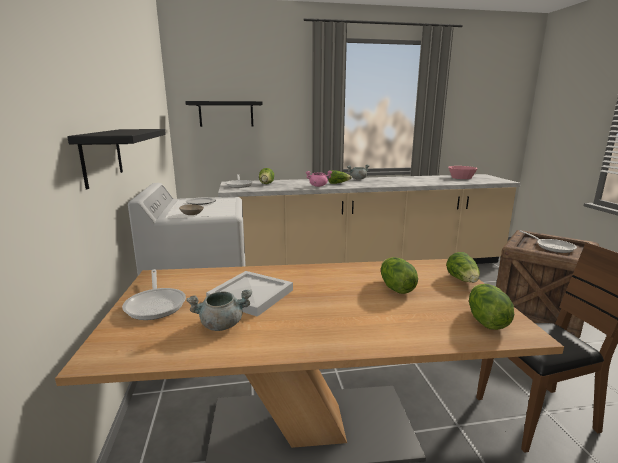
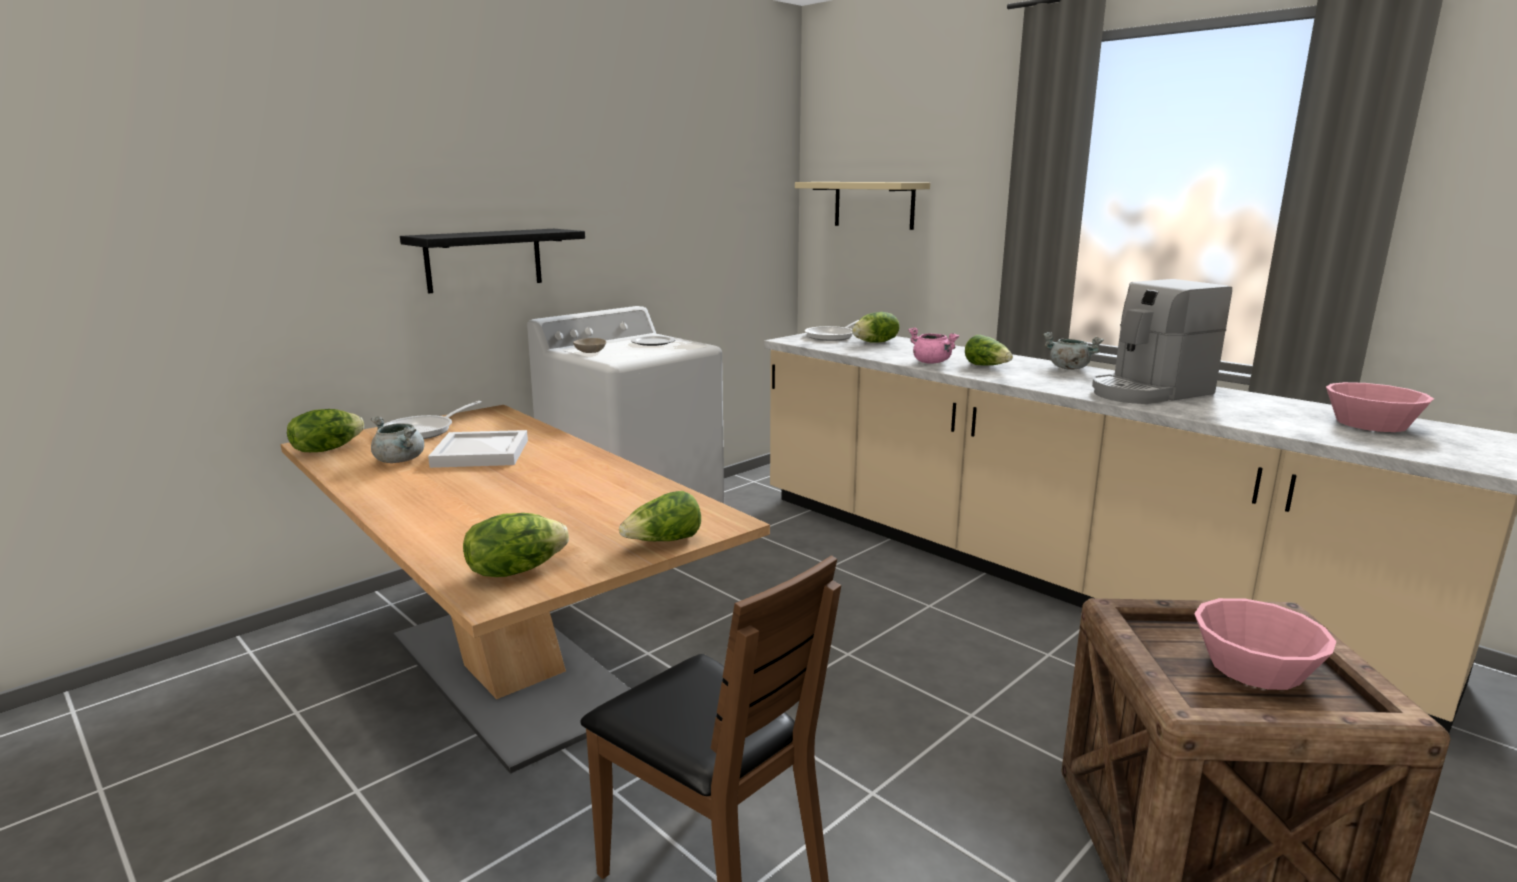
camera: 55 degrees right, 0 degrees up
(226, 114) = (874, 205): black shelf -> beige shelf
(395, 288) = (579, 508): lettuce -> lettuce (326, 449)
(403, 181) = (1149, 392): none -> coffee machine
(552, 247) = (1255, 666): frying pan -> pink bowl

